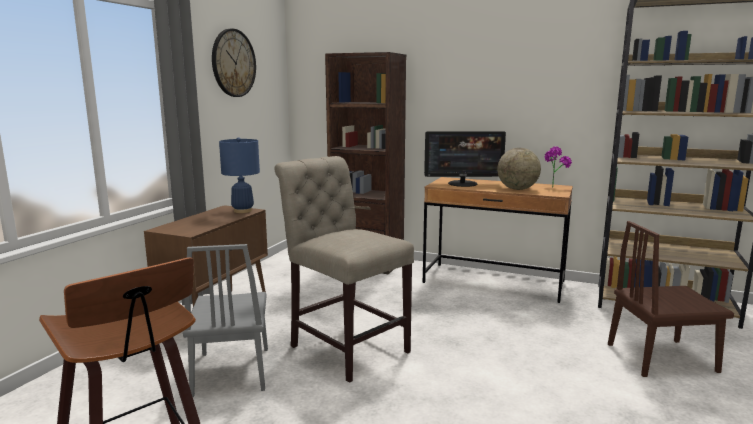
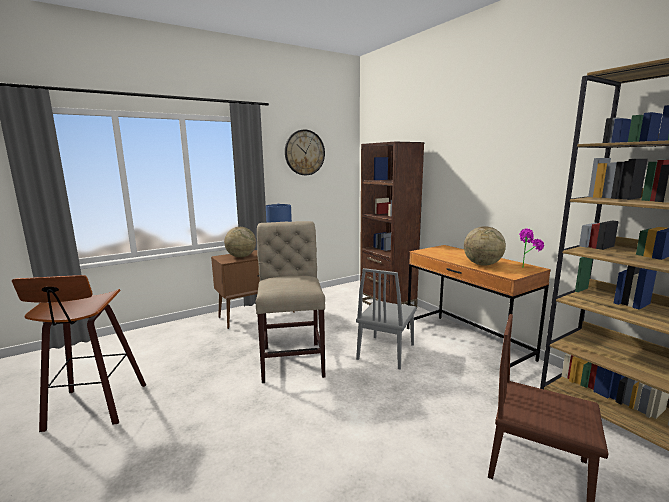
camera: 35 degrees right, 0 degrees up
(198, 224) = (241, 257): none -> globe
(232, 371) = (218, 352): grey chair -> grey chair (386, 351)
(463, 184) = (446, 253): monitor -> none

